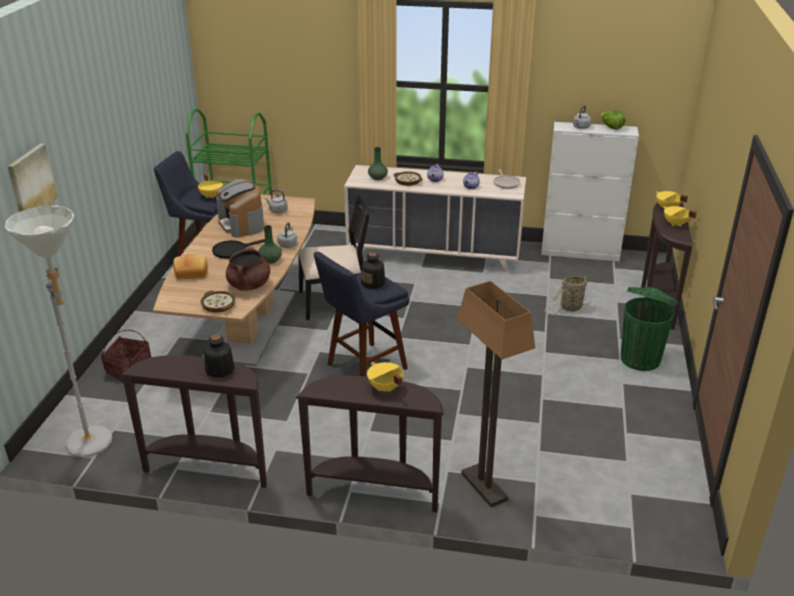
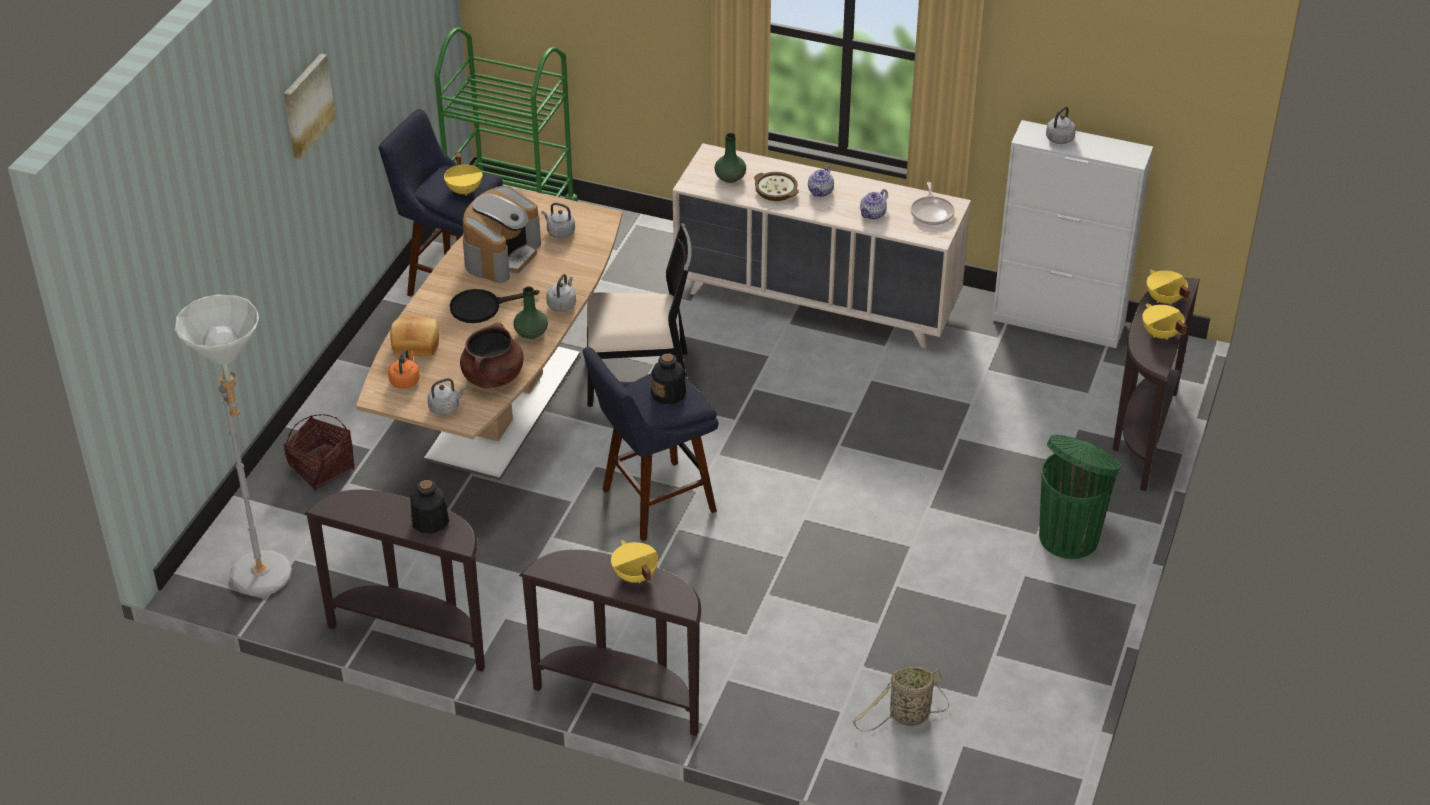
camera: 10 degrees right, 10 degrees up
(31, 182) = (204, 229): picture -> picture (307, 105)
(187, 293) = (405, 380): none -> orange kettle
(218, 305) = (446, 407): bowl -> grey kettle
(242, 224) = (501, 255): coffee machine -> coffee machine turned 135 degrees counterclockwise
(484, 487) = (770, 709): floor lamp -> none
(569, 308) = (997, 432): basket -> basket (906, 717)
(611, 127) = (1108, 145): lettuce -> none

